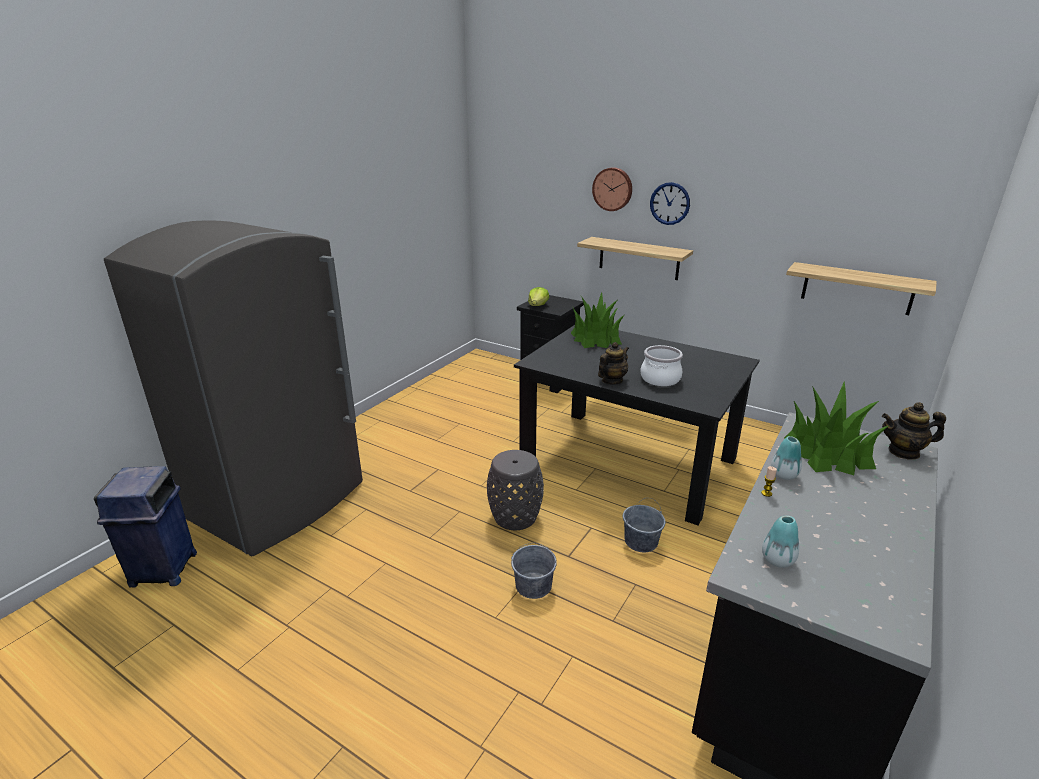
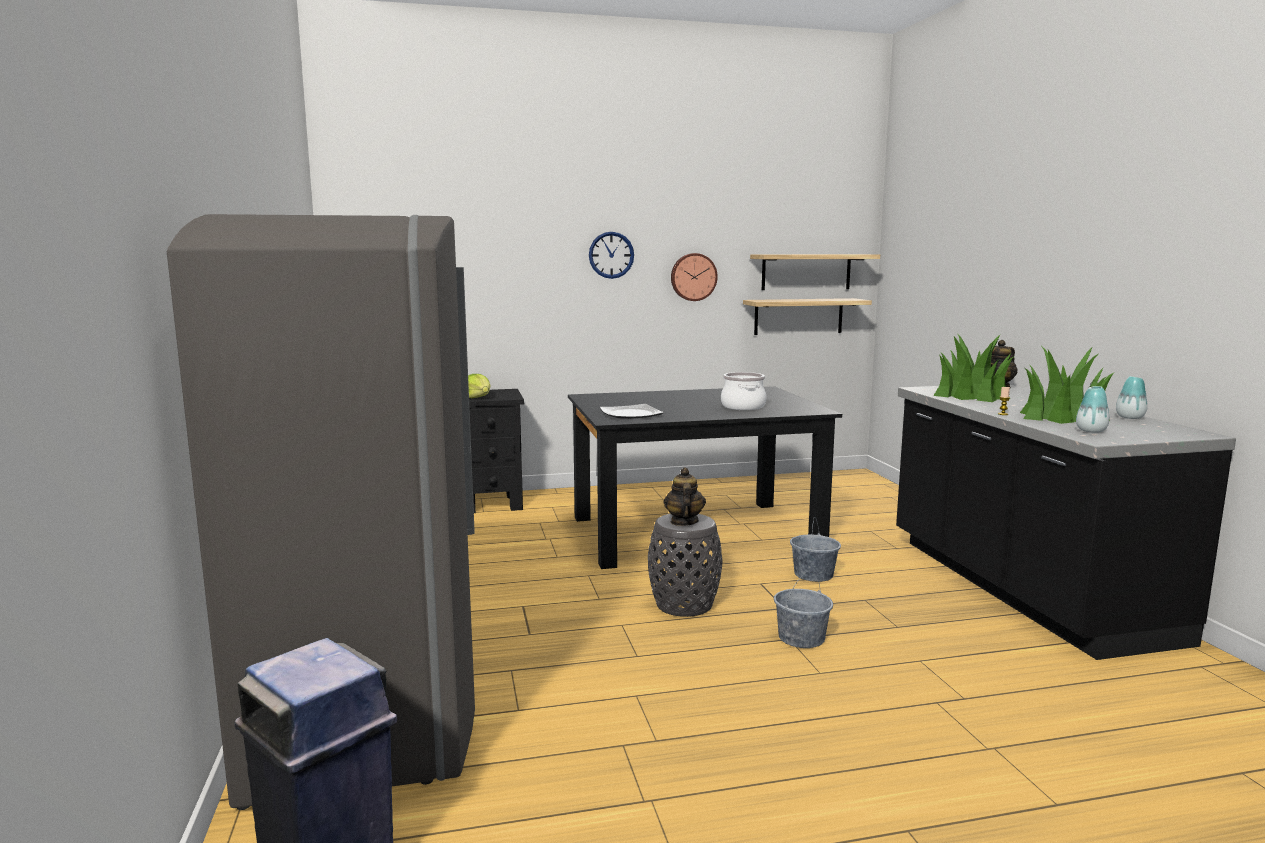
camera: 45 degrees left, 15 degrees down
(561, 360) = (630, 414): none -> plate
(596, 338) = (618, 399): potted plant -> potted plant (1062, 416)
(611, 381) = (712, 415): teapot -> teapot (683, 522)
(613, 189) = (541, 244): wall clock -> wall clock (693, 277)
(638, 258) = (581, 322): shelf -> shelf (806, 272)
(784, 475) = (984, 406): vase -> vase (1130, 417)

